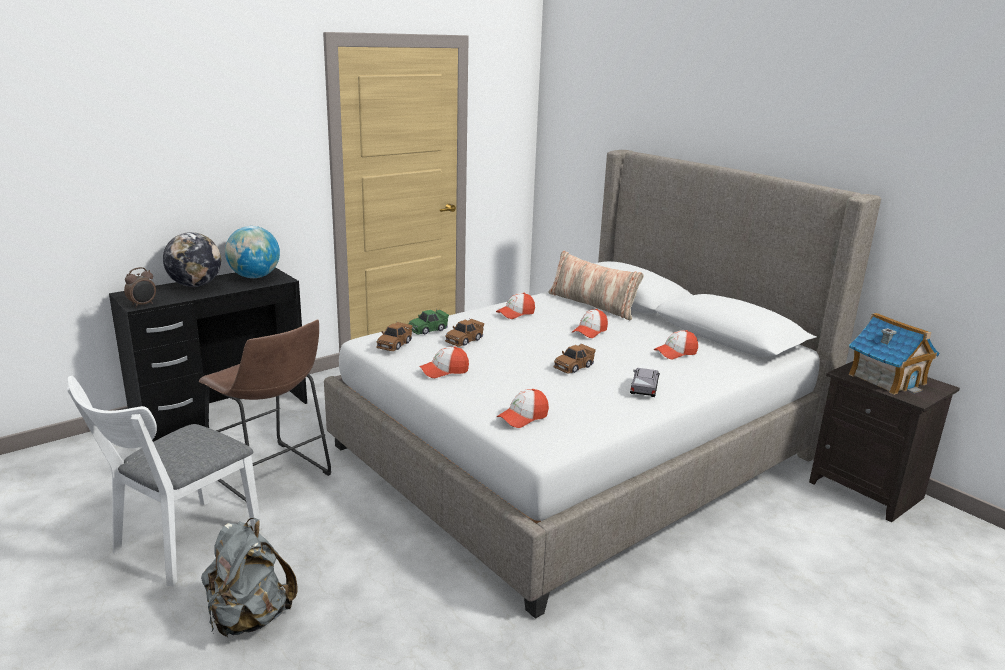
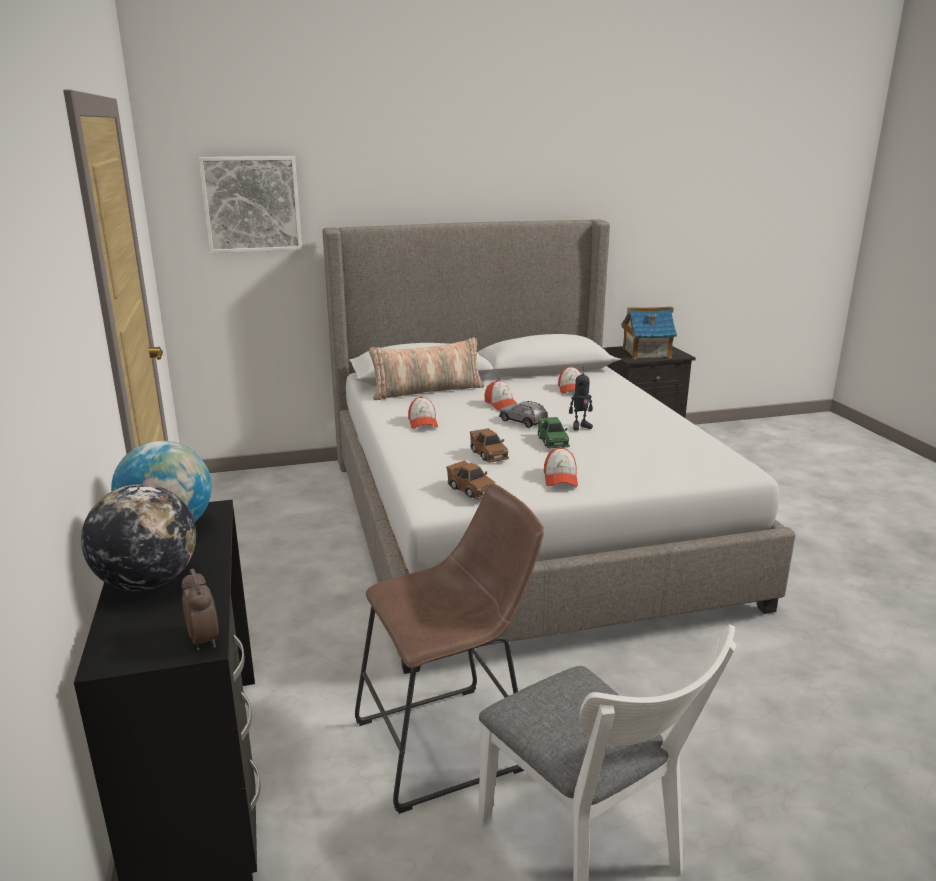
camera: 65 degrees left, 0 degrees up
(249, 618) = (757, 797): grey backpack -> none
(428, 329) = (440, 466): green toy car -> green toy car (552, 441)
(523, 417) = (685, 464): cap -> none
(573, 366) = (580, 426): brown toy car -> toy robot
(590, 121) = (252, 204): none -> picture
(644, 389) = (641, 414): grey toy car -> grey toy car (523, 421)

